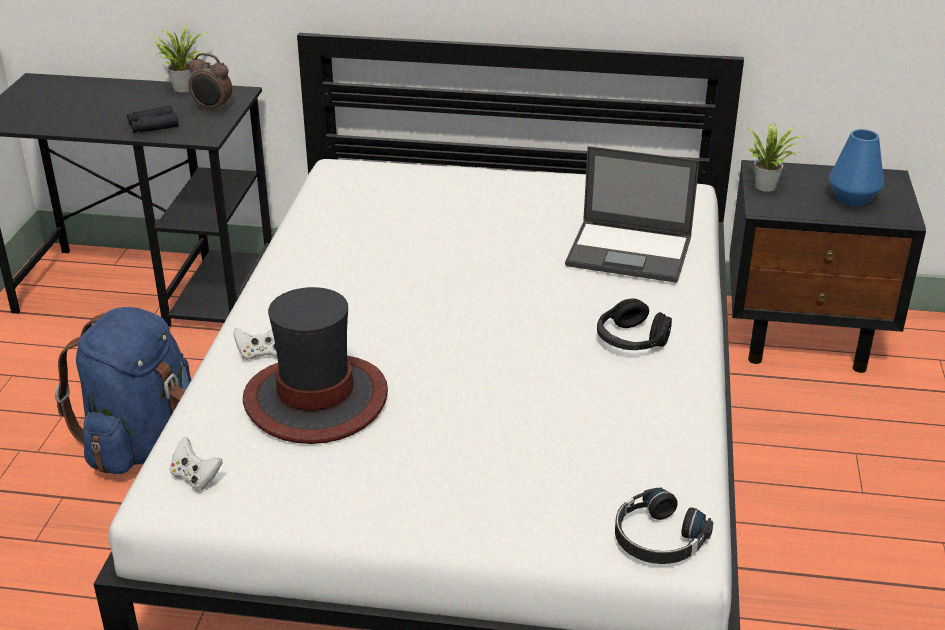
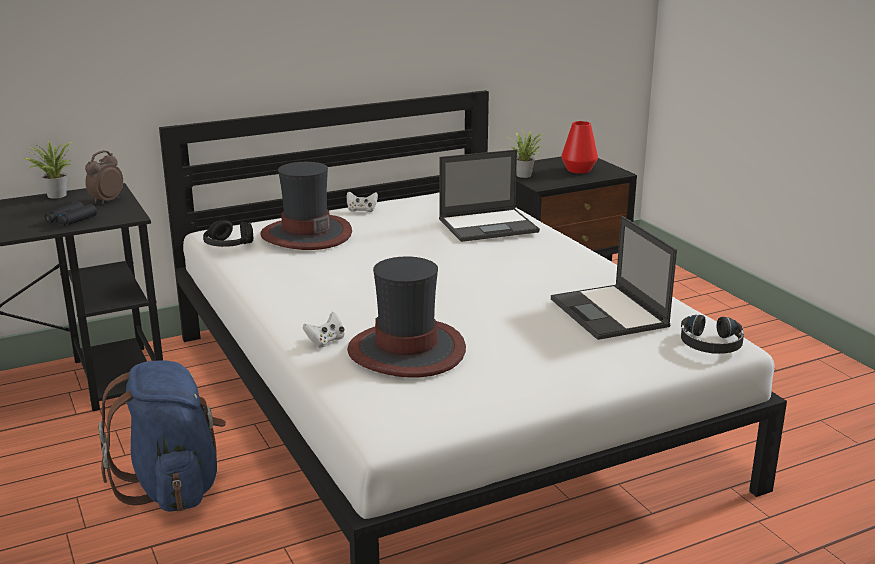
camera: 35 degrees left, 10 degrees down
(195, 477) = (390, 417): white game controller -> white game controller (361, 210)
(212, 109) = (106, 201): alarm clock -> alarm clock turned 135 degrees clockwise
(420, 199) = (306, 234): none -> hat
(600, 438) = (610, 313): none -> laptop
(631, 340) = (553, 265): black headphones -> black headphones (228, 245)
(852, 198) = (578, 170): blue vase -> red vase

